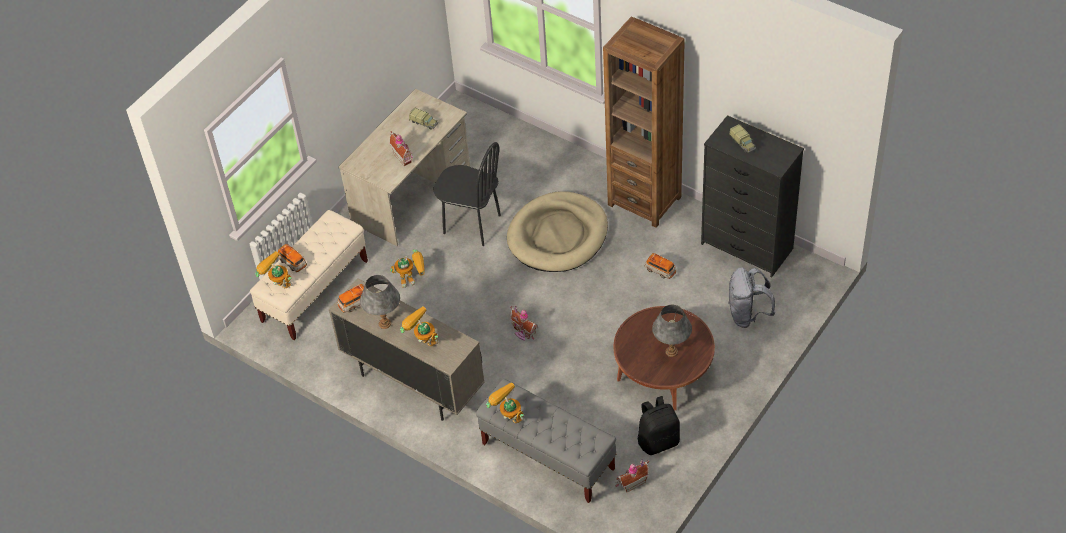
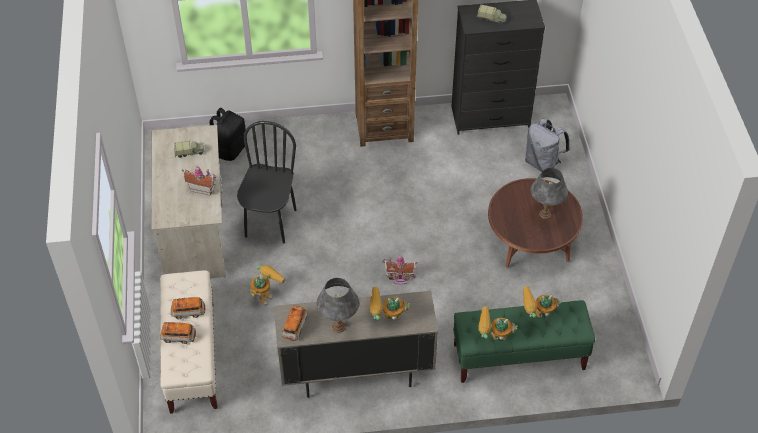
camera: 45 degrees left, 0 degrees up
(277, 285) = (184, 363): toy robot -> toy robot (536, 317)
(472, 225) = (270, 223): black chair -> black chair turned 60 degrees counterclockwise
(547, 456) = (518, 357): grey bench -> green bench
(558, 235) = (347, 190): beige dog bed -> none
(631, 482) = (597, 333): toy house -> none
(658, 441) = (581, 290): black backpack -> black backpack (230, 149)
(660, 271) = (450, 170): toy car -> toy car (188, 312)

